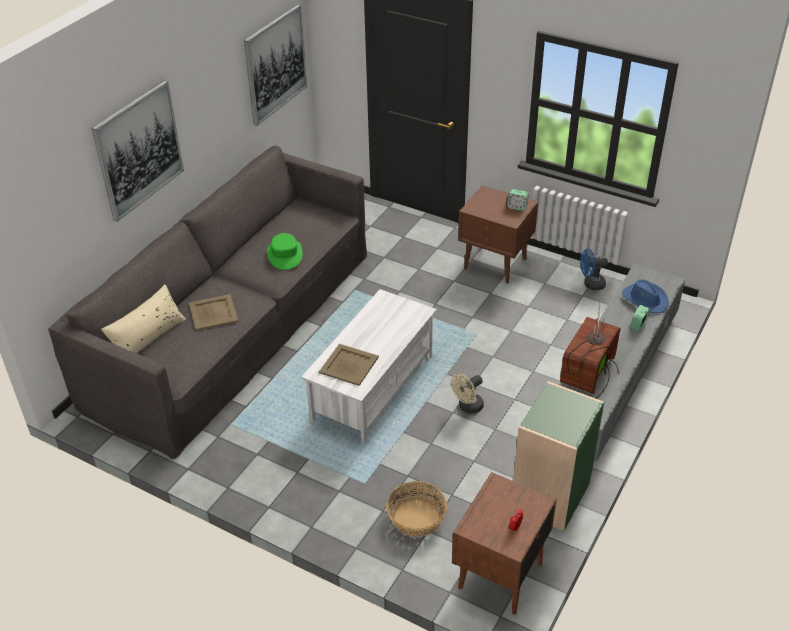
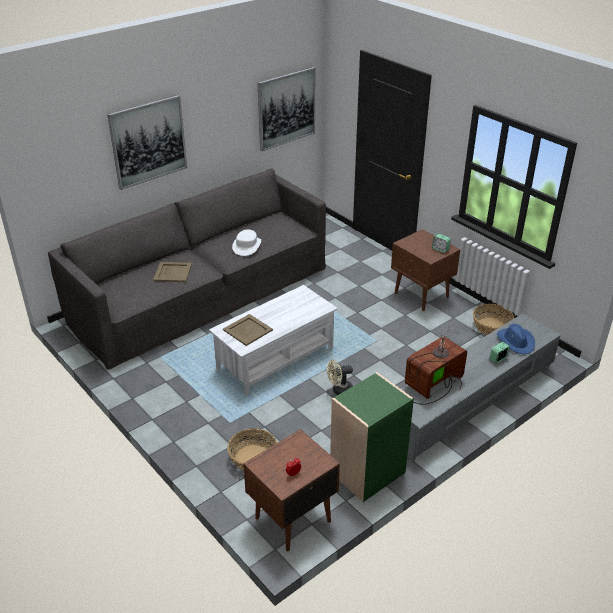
camera: 20 degrees right, 5 degrees down
(148, 338) = (119, 278): beige pillow -> none
(285, 255) = (246, 246): green hat -> white hat
(590, 284) = (491, 327): blue fan -> basket

